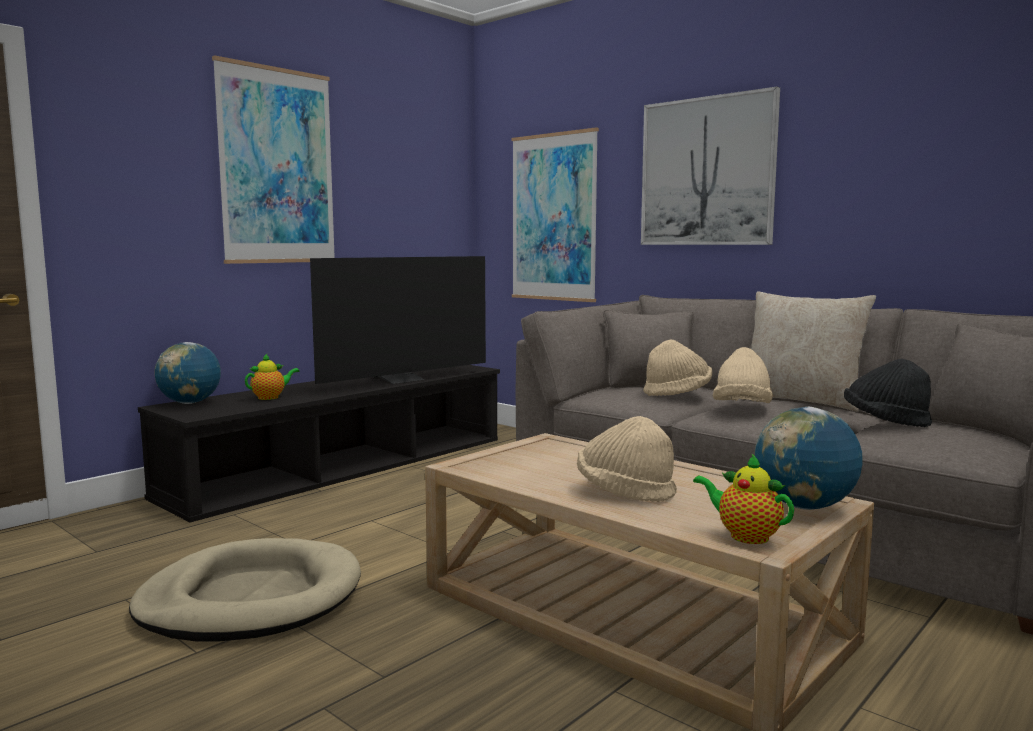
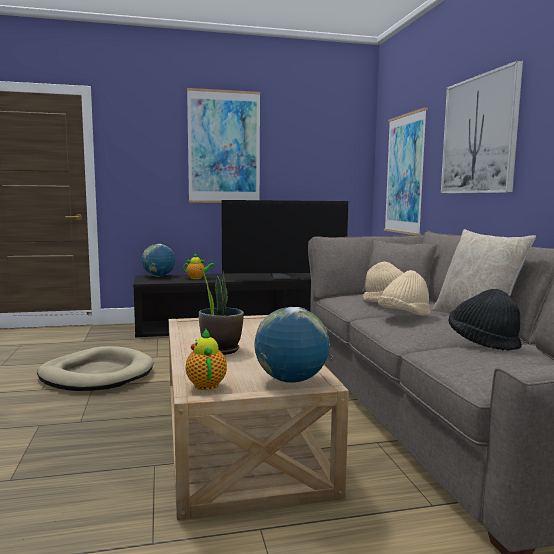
camera: 35 degrees right, 0 degrees up
(624, 492) = (220, 350): beige hat -> potted plant

